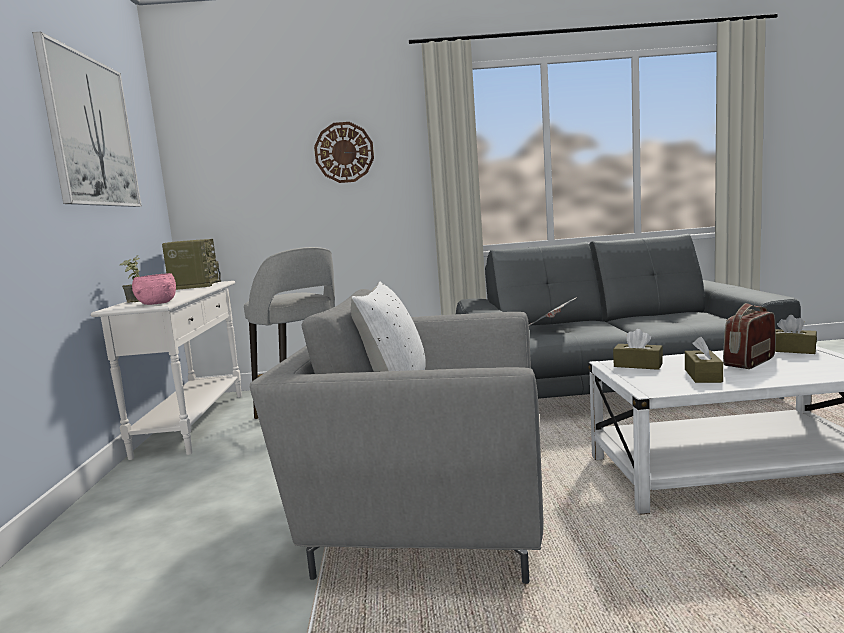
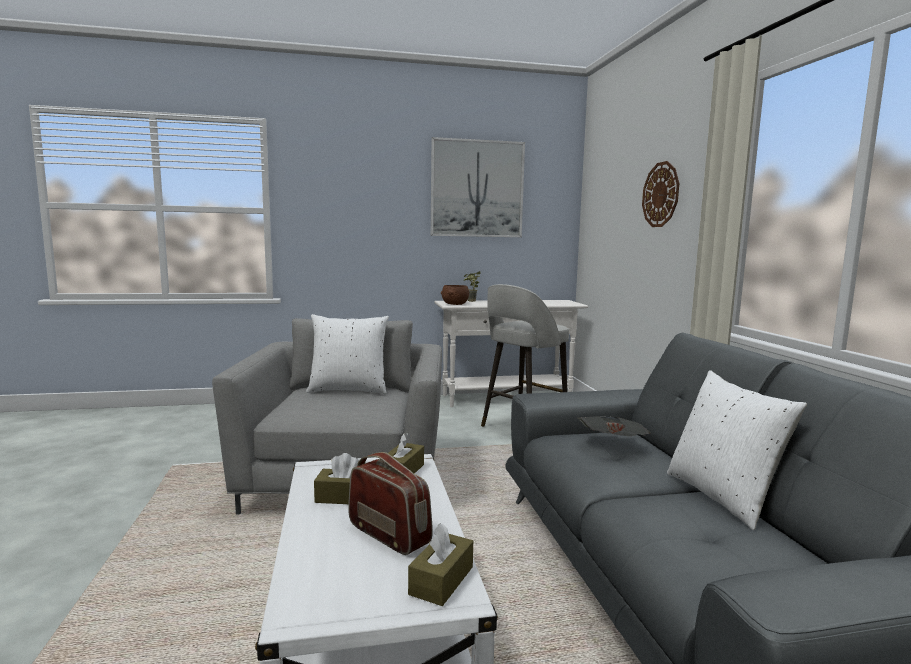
camera: 80 degrees right, 0 degrees up
(157, 303) = (455, 304): pink bowl -> brown bowl
(195, 285) = (555, 302): radio -> none
(624, 317) = (723, 497): none -> white pillow

